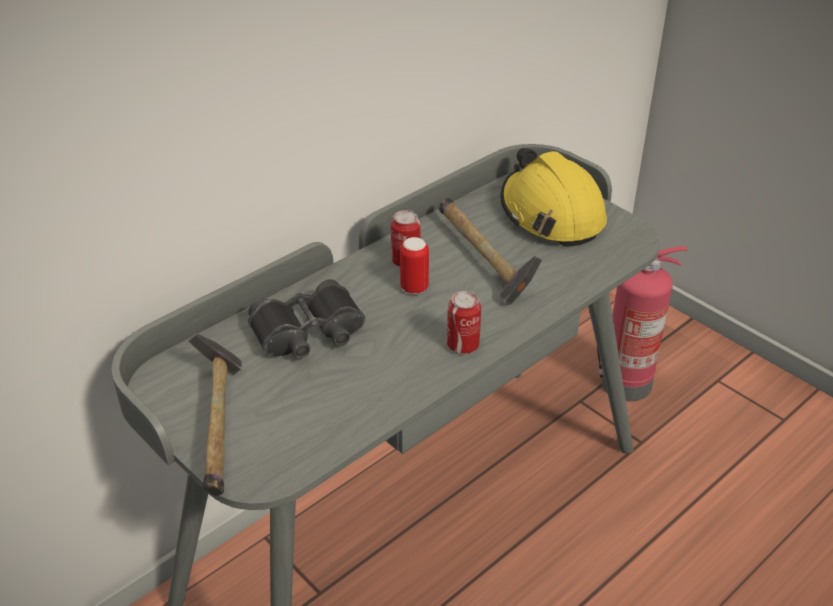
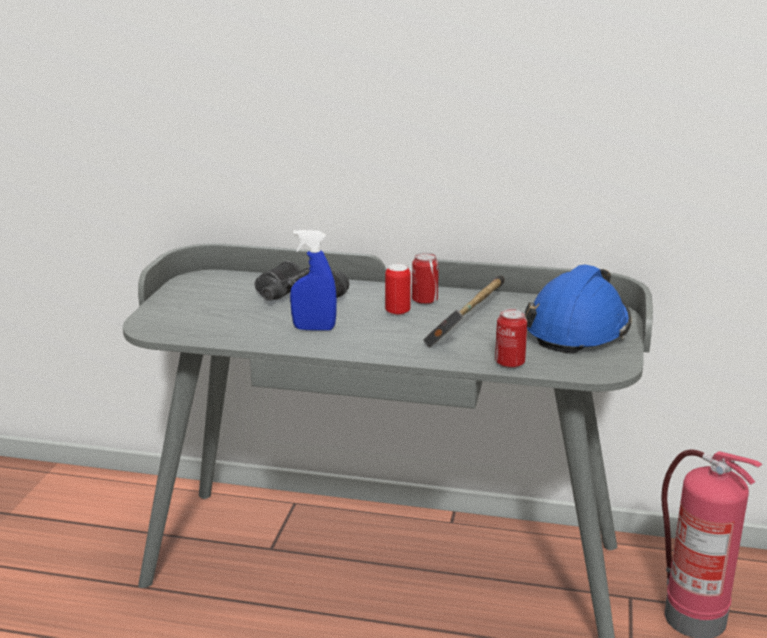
camera: 55 degrees right, 15 degrees down
(220, 427) = (180, 304): hammer -> none
(396, 355) = (314, 328): none -> blue spray bottle
(463, 345) = (356, 345): can -> can (509, 363)
(551, 214) = (577, 329): yellow hard hat -> blue hard hat

